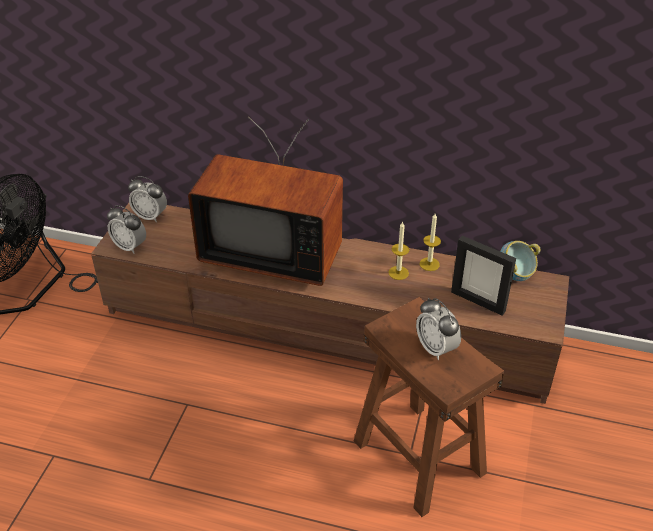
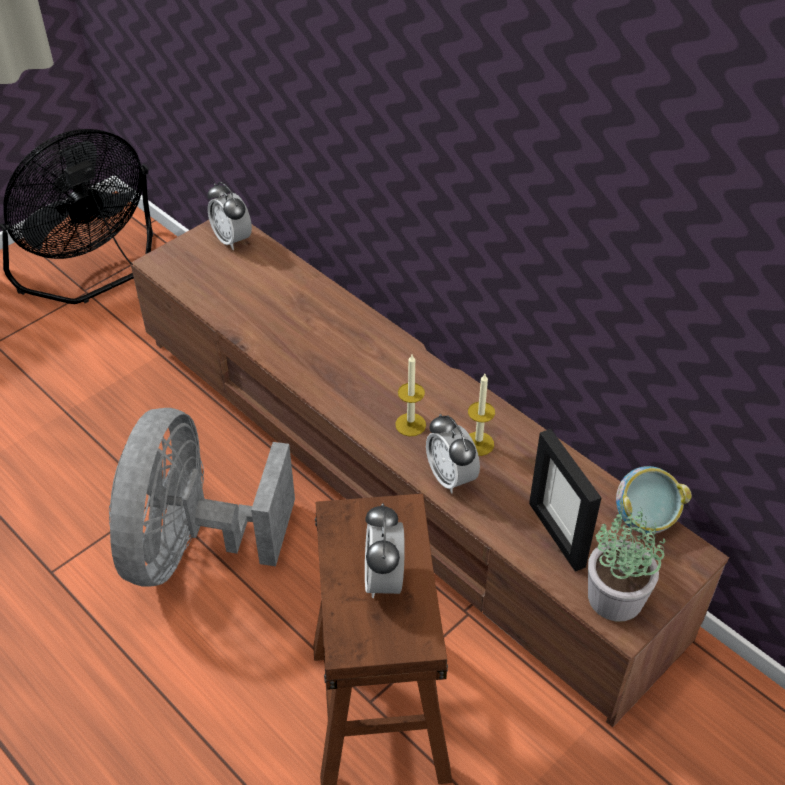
camera: 30 degrees right, 5 degrees up
(130, 246) = (179, 270): alarm clock -> alarm clock (451, 477)
(234, 420) = (195, 546): none -> grey fan
(272, 252) = (338, 345): television -> none
(429, 264) = (531, 449): candle -> candle (410, 424)
(532, 319) = (617, 597): none -> potted plant

